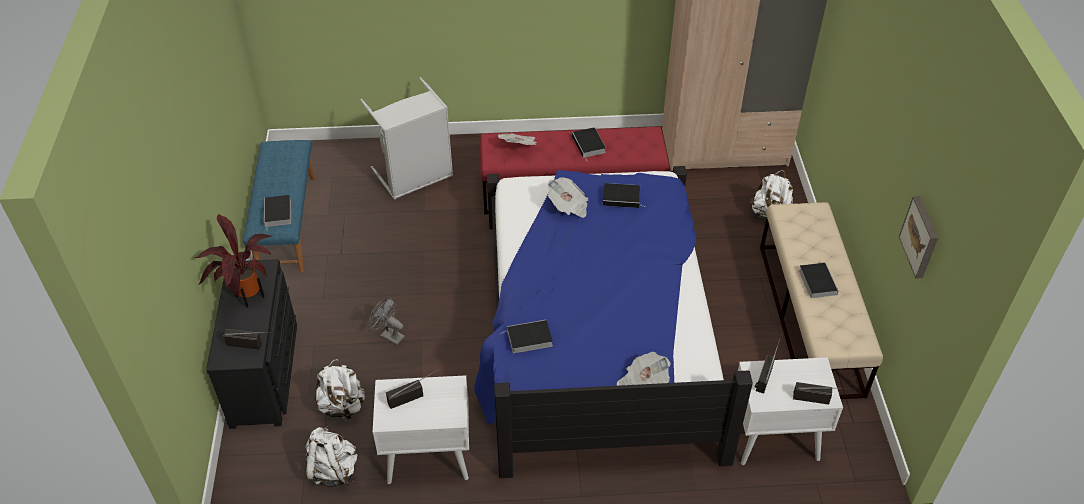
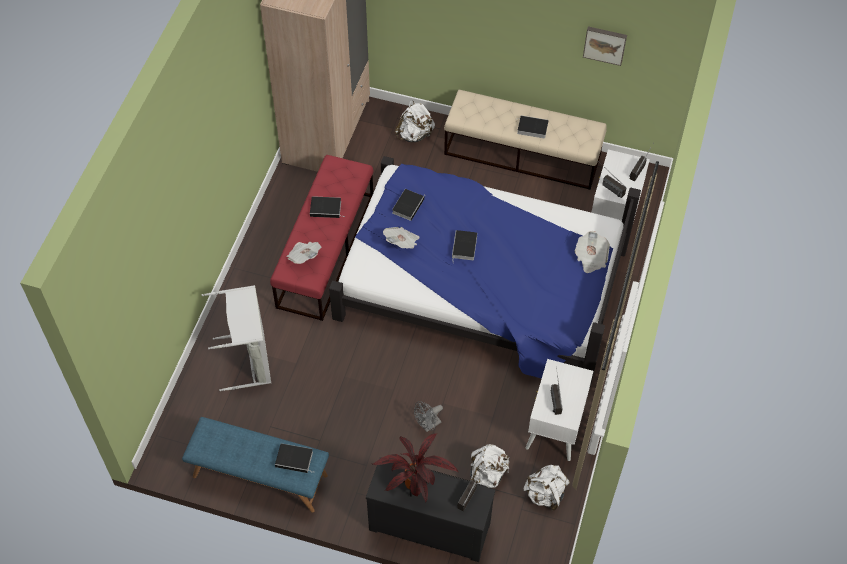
camera: 70 degrees left, 10 degrees up
(528, 339) = (526, 311): book -> book (464, 247)

